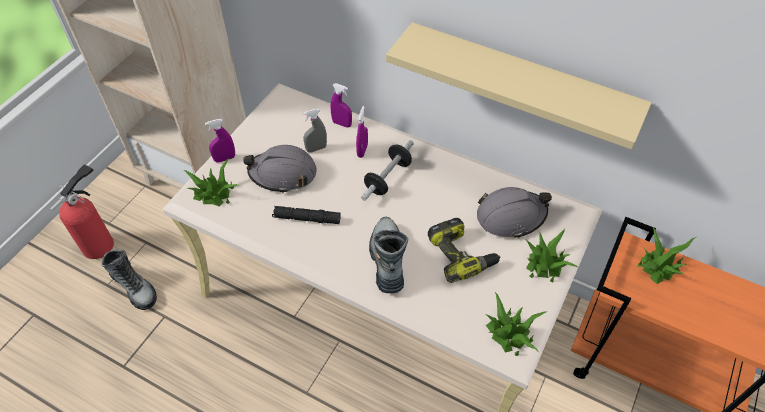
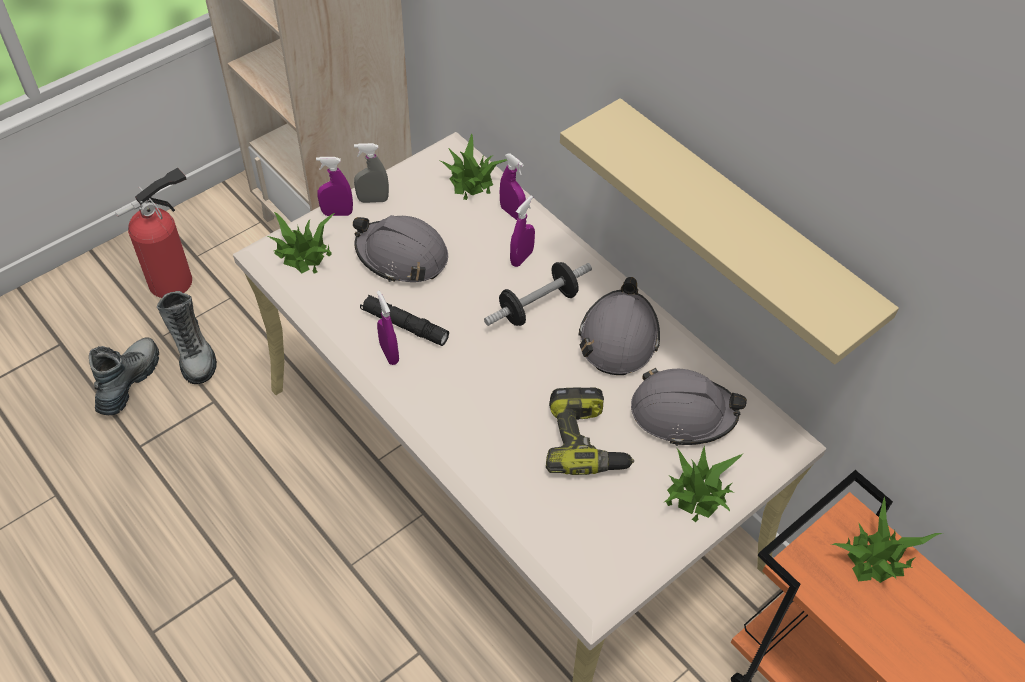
camera: 20 degrees right, 0 degrees up
(305, 241) = (389, 354): none -> purple spray bottle
(316, 148) = (461, 236): grey spray bottle -> grey spray bottle (373, 200)
(387, 259) = (483, 414): boot -> boot (128, 382)
(448, 182) = (618, 337): none -> grey hard hat
(510, 333) = (599, 568): potted plant -> potted plant (471, 180)

